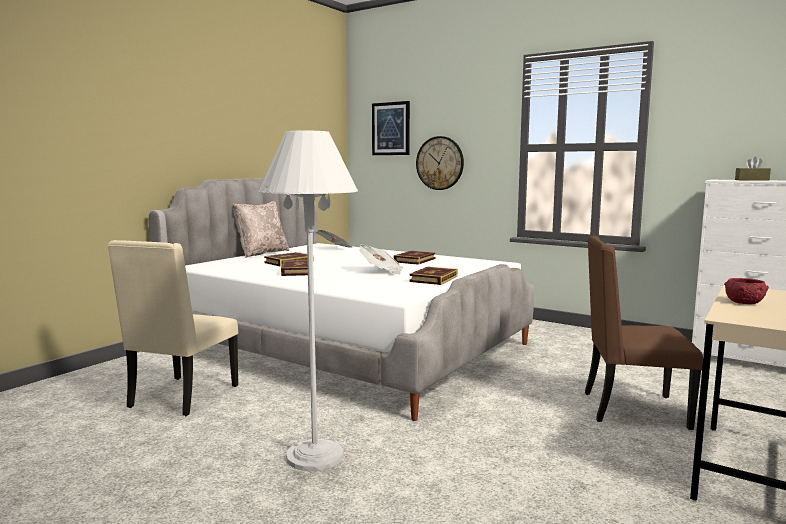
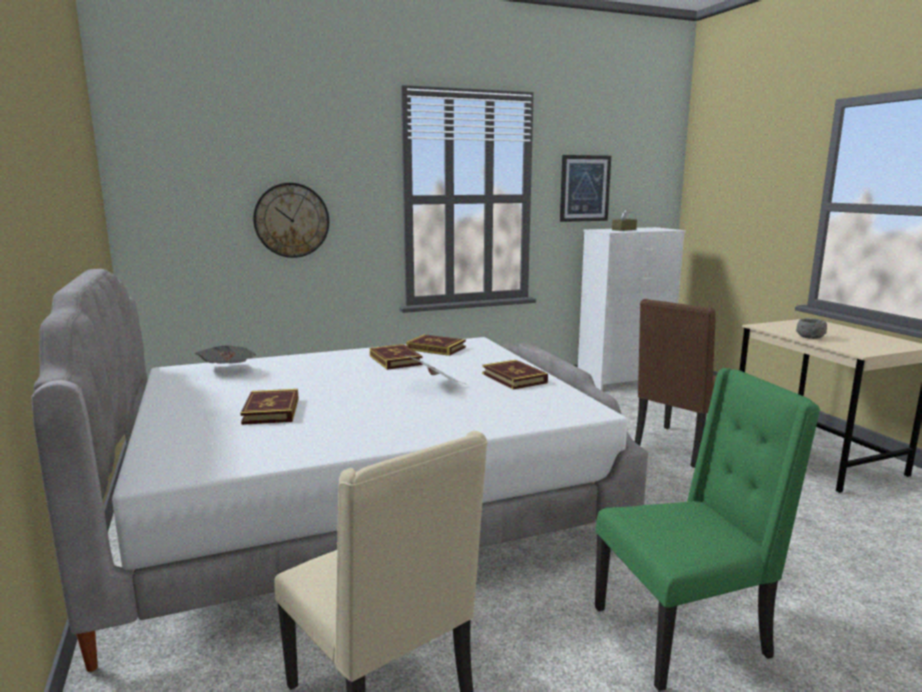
camera: 55 degrees left, 5 degrees up
(261, 253) = (152, 410): beige pillow -> none
(297, 271) = (351, 420): book -> book (436, 348)
(315, 456) = (684, 633): white floor lamp -> green chair
(391, 129) = (198, 168): picture -> picture (584, 188)
(744, 302) = (810, 337): red bowl -> grey bowl

